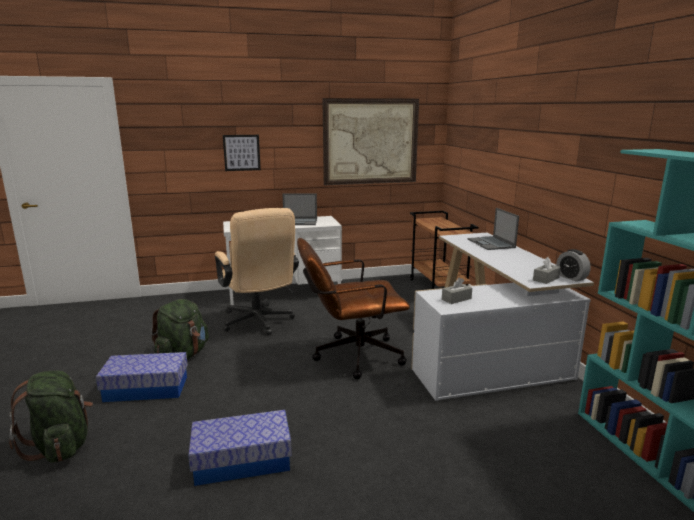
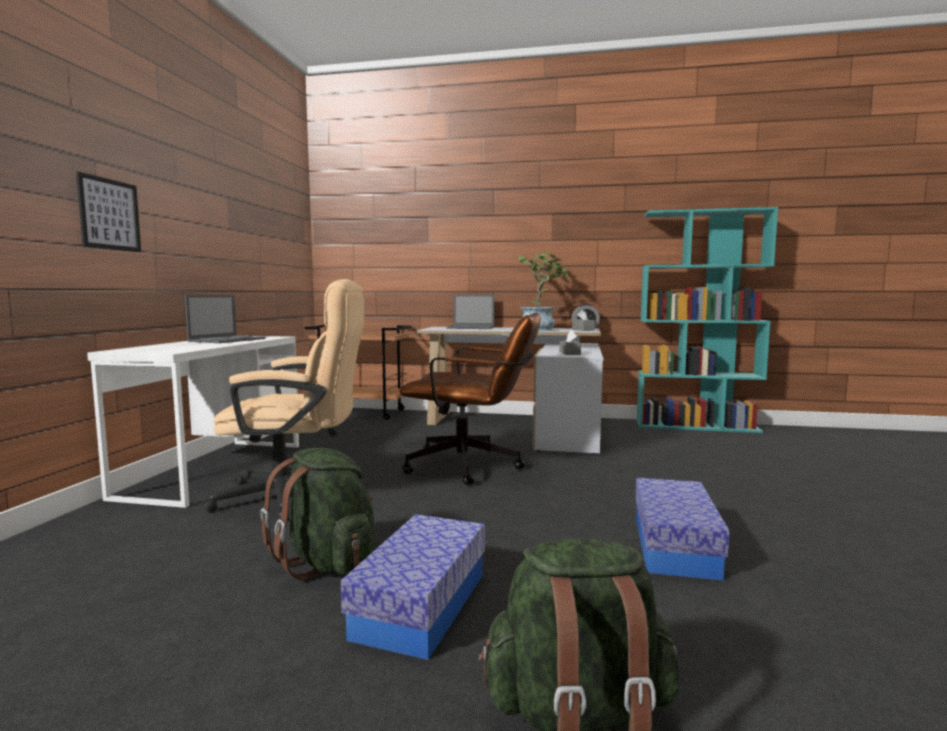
camera: 65 degrees left, 10 degrees down
(350, 356) = (474, 467): brown office chair -> brown office chair turned 90 degrees counterclockwise
(370, 142) = (258, 228): picture -> none
(515, 265) = (540, 329): none -> potted plant

